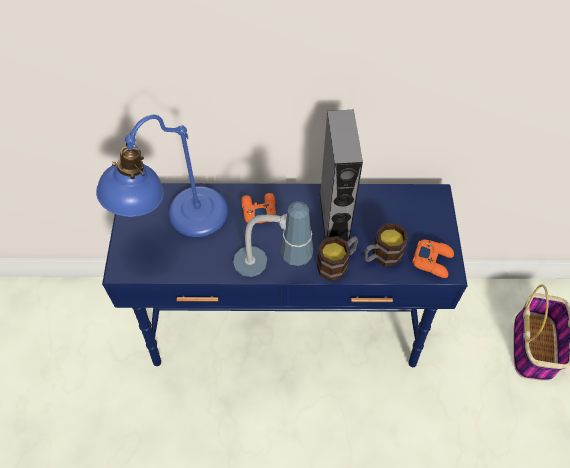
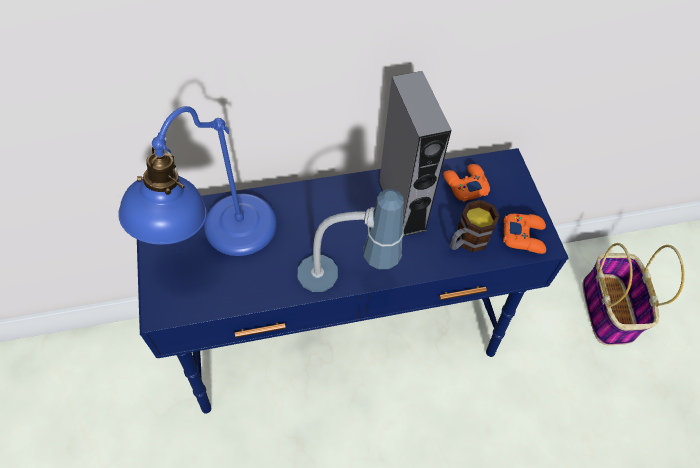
camera: 15 degrees left, 0 degrees up
(258, 210) = (312, 211): orange game controller -> orange game controller (465, 185)
(337, 263) = (419, 258): mug -> none

